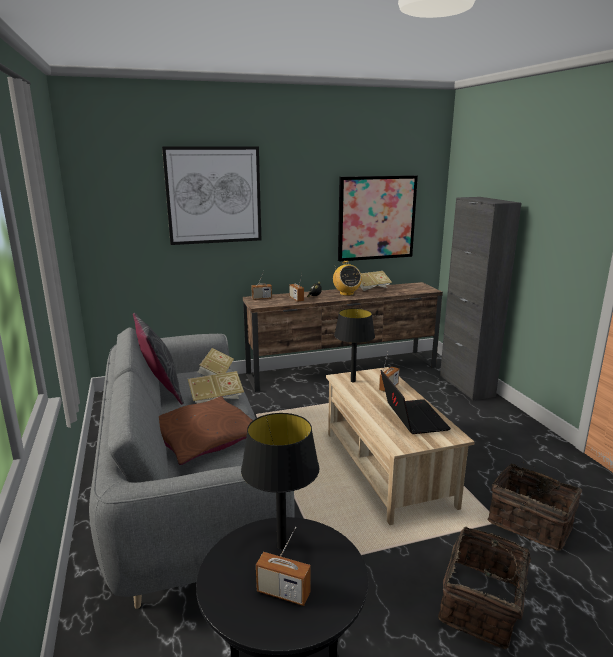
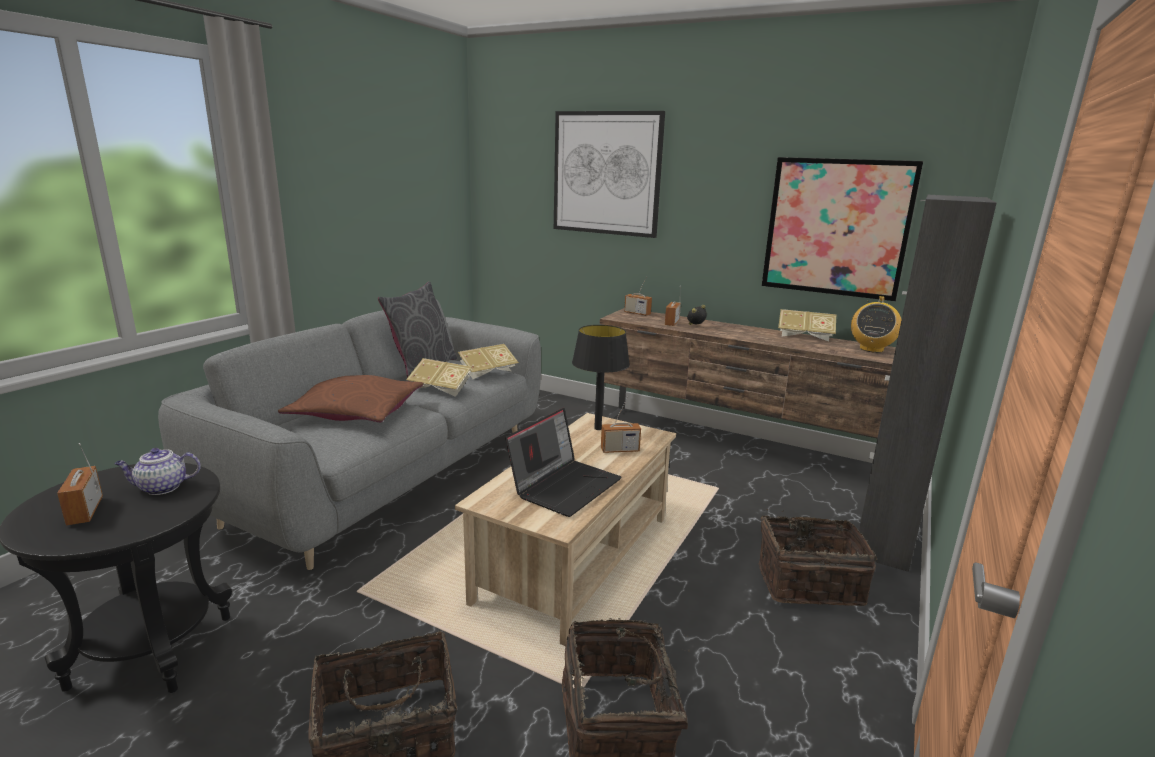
camera: 45 degrees right, 0 degrees up
(281, 546) = (161, 488): black table lamp -> teapot
(346, 293) = (749, 333): radio -> radio (871, 349)
(479, 421) = (807, 582): none -> basket

